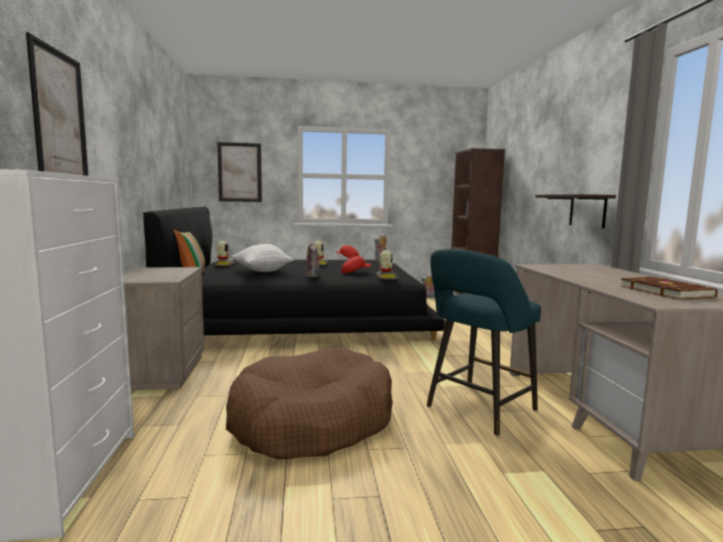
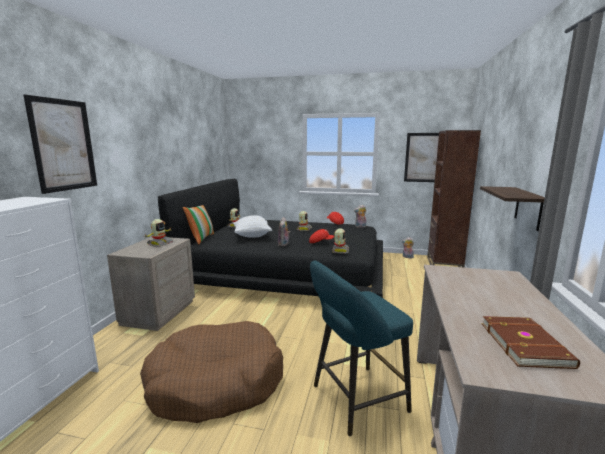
camera: 20 degrees right, 5 degrees up
(166, 271) = (159, 243): none -> toy robot
(240, 172) = (260, 152): picture -> picture (423, 157)

